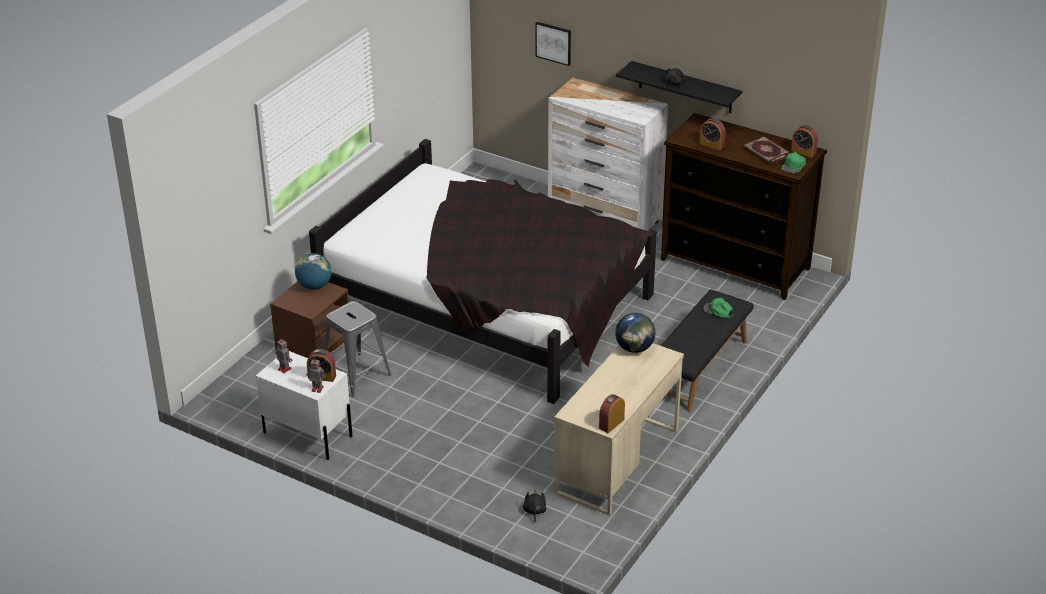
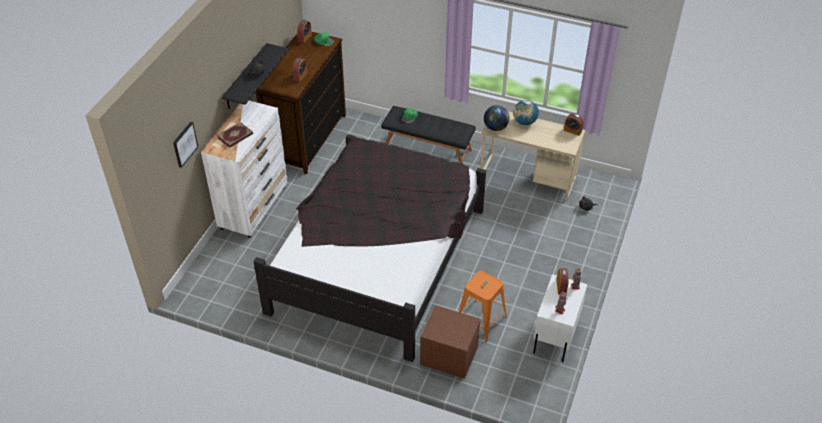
camera: 100 degrees left, 10 degrees up
(314, 286) = (436, 326): globe -> globe (524, 122)
(356, 375) = (480, 320): grey stool -> orange stool
(765, 152) = (308, 53): book -> book (235, 136)

